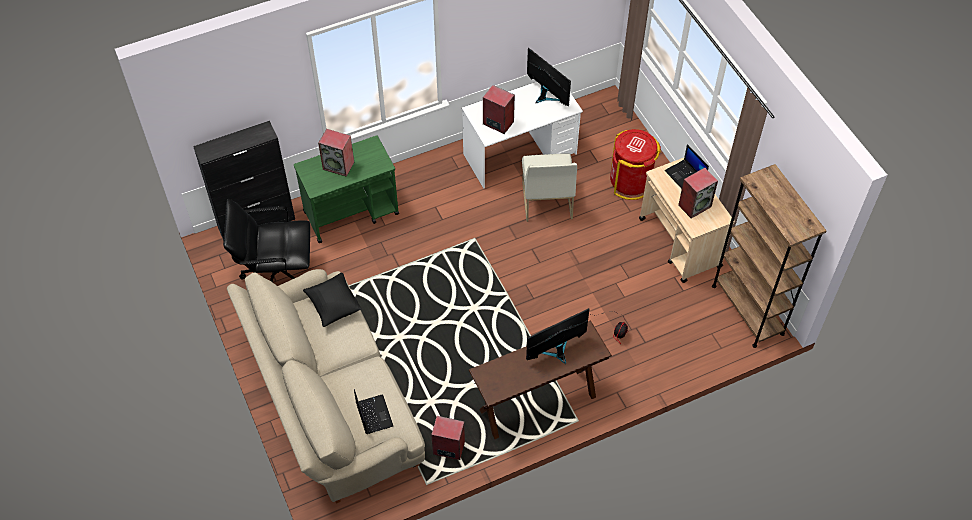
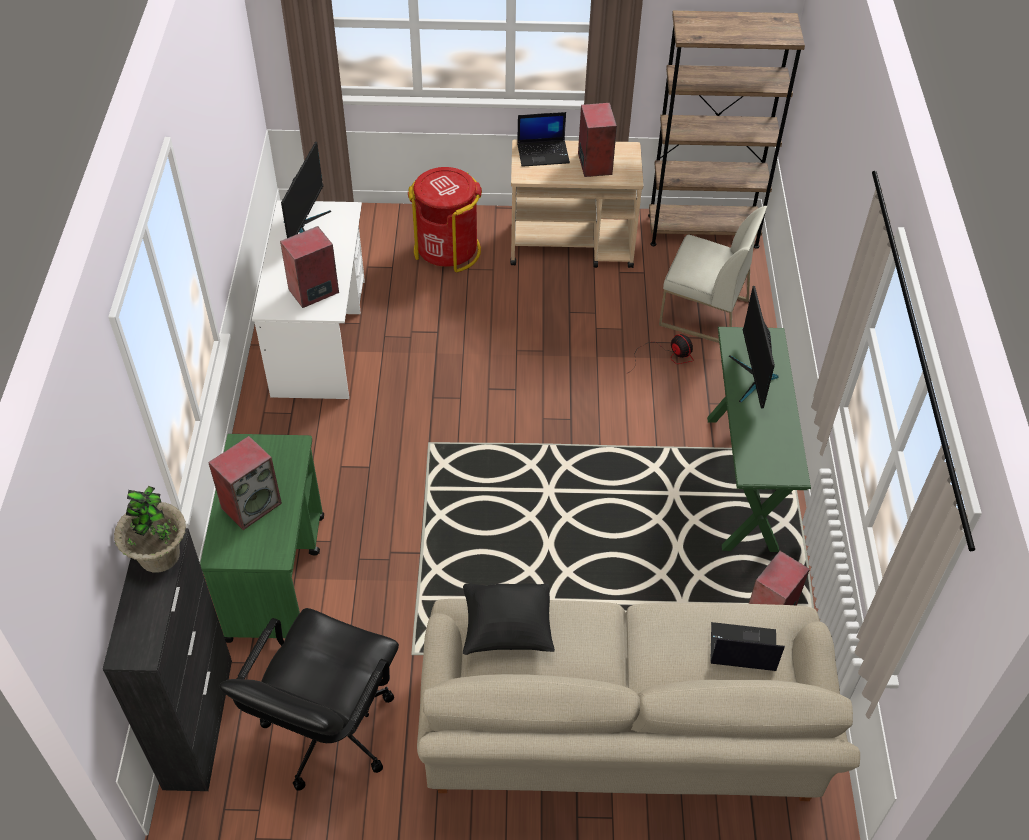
camera: 65 degrees left, 5 degrees down
(257, 135) = (159, 556): none -> potted plant
(537, 403) = (741, 482): brown console table -> green console table
(546, 95) = (305, 225): monitor -> monitor turned 120 degrees clockwise
(546, 200) = (417, 341): white chair -> white chair (703, 313)

